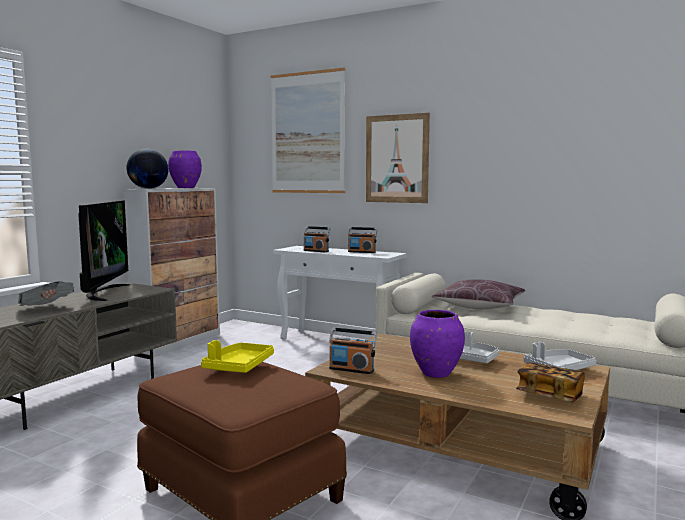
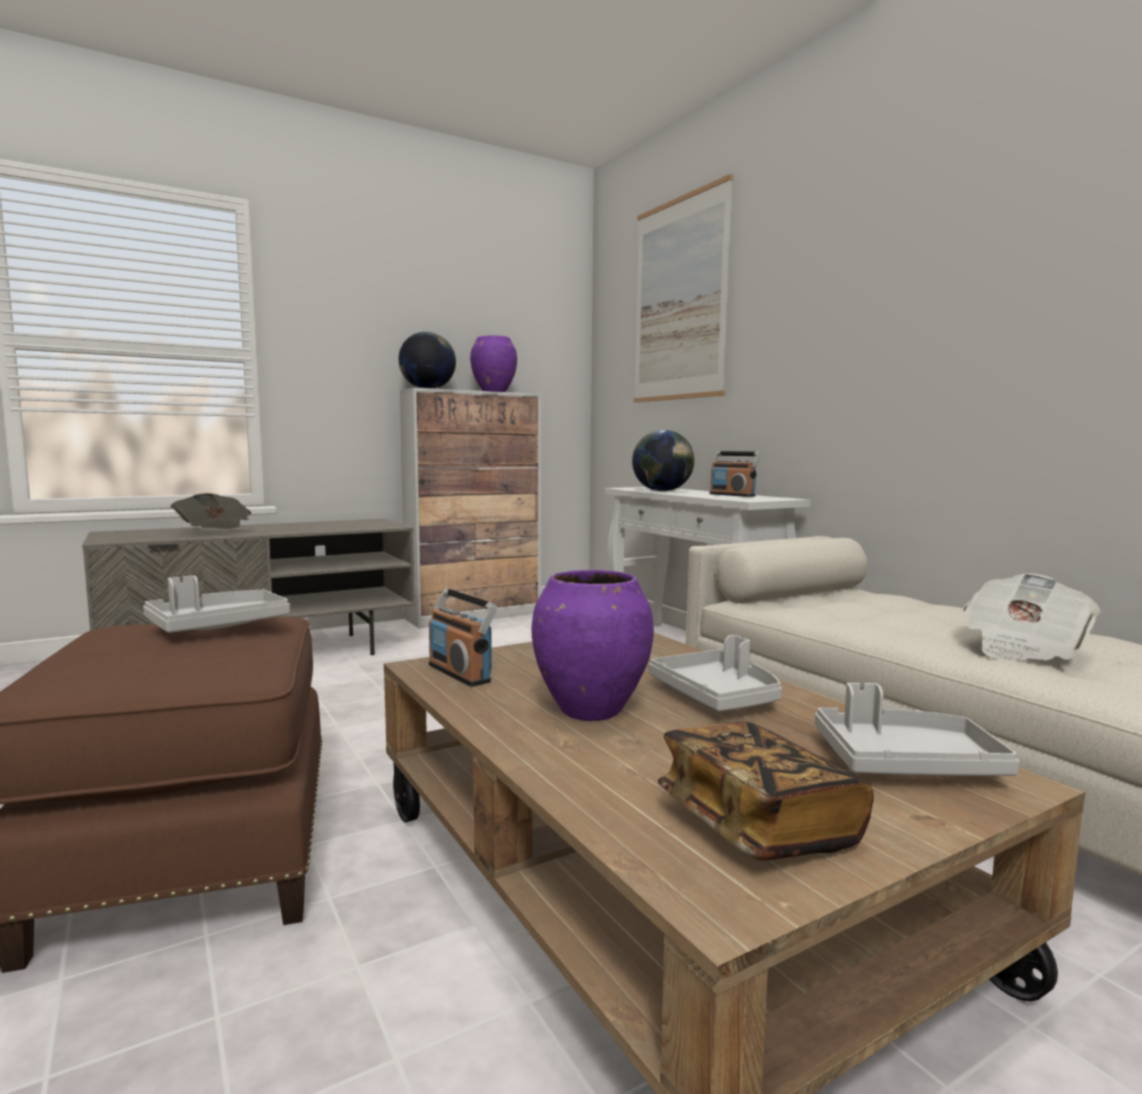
camera: 30 degrees right, 0 degrees up
(103, 293) = (323, 524): television -> none
(238, 366) = (217, 626): yellow tray -> grey tray
(316, 251) = (662, 491): radio -> globe
(397, 159) = (803, 323): picture -> none
(479, 306) = (911, 608): brown pillow -> none
(542, 319) = (1022, 649): none -> newspaper

